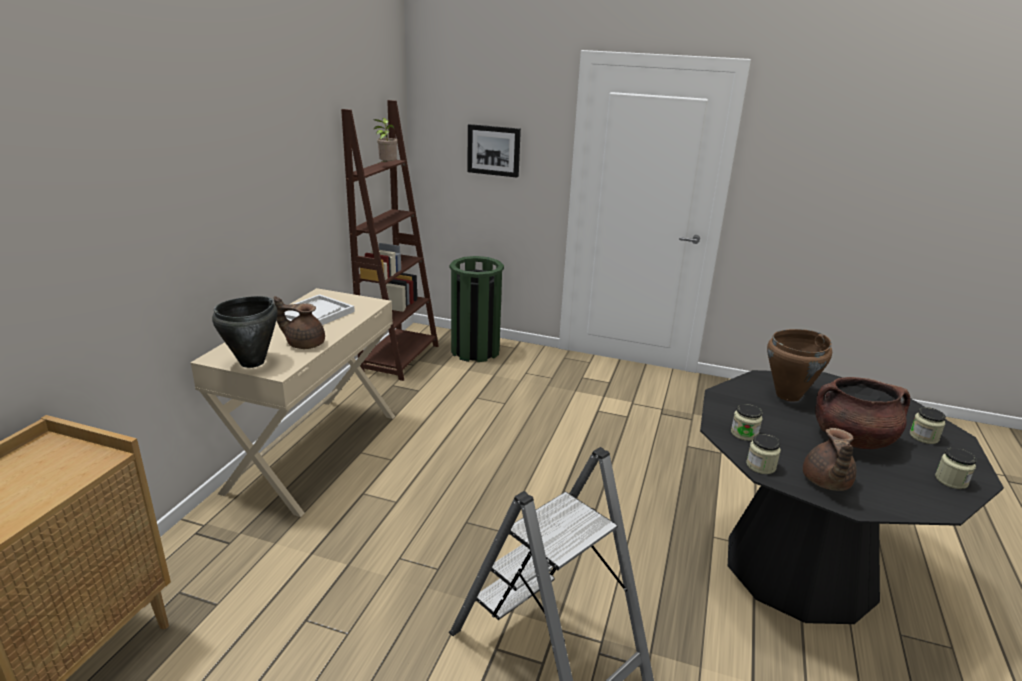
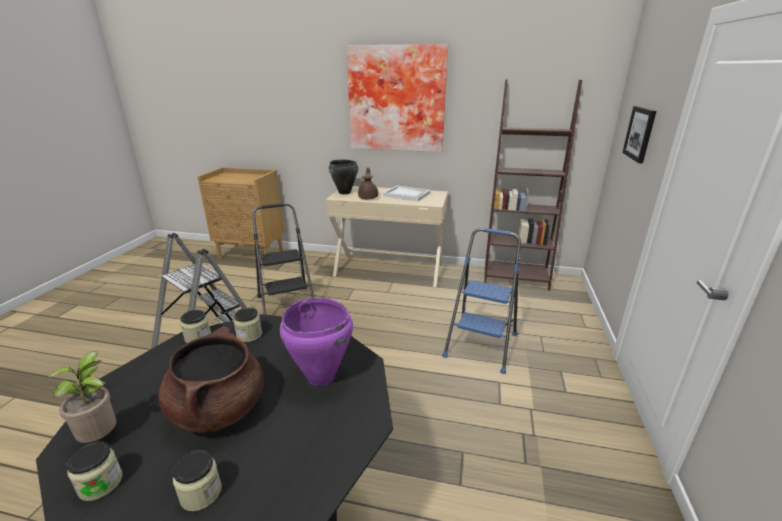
camera: 85 degrees right, 0 degrees up
(239, 166) = (397, 99): none -> picture
(382, 576) = (286, 303): none -> black step ladder
(387, 166) = (541, 129): potted plant -> potted plant (103, 437)
(475, 351) = (557, 307): green trash can -> none
(533, 407) = (482, 343): none -> blue step ladder
(788, 396) = (320, 376): brown cooking pot -> purple cooking pot
(825, 482) = (157, 370): brown teapot -> none

